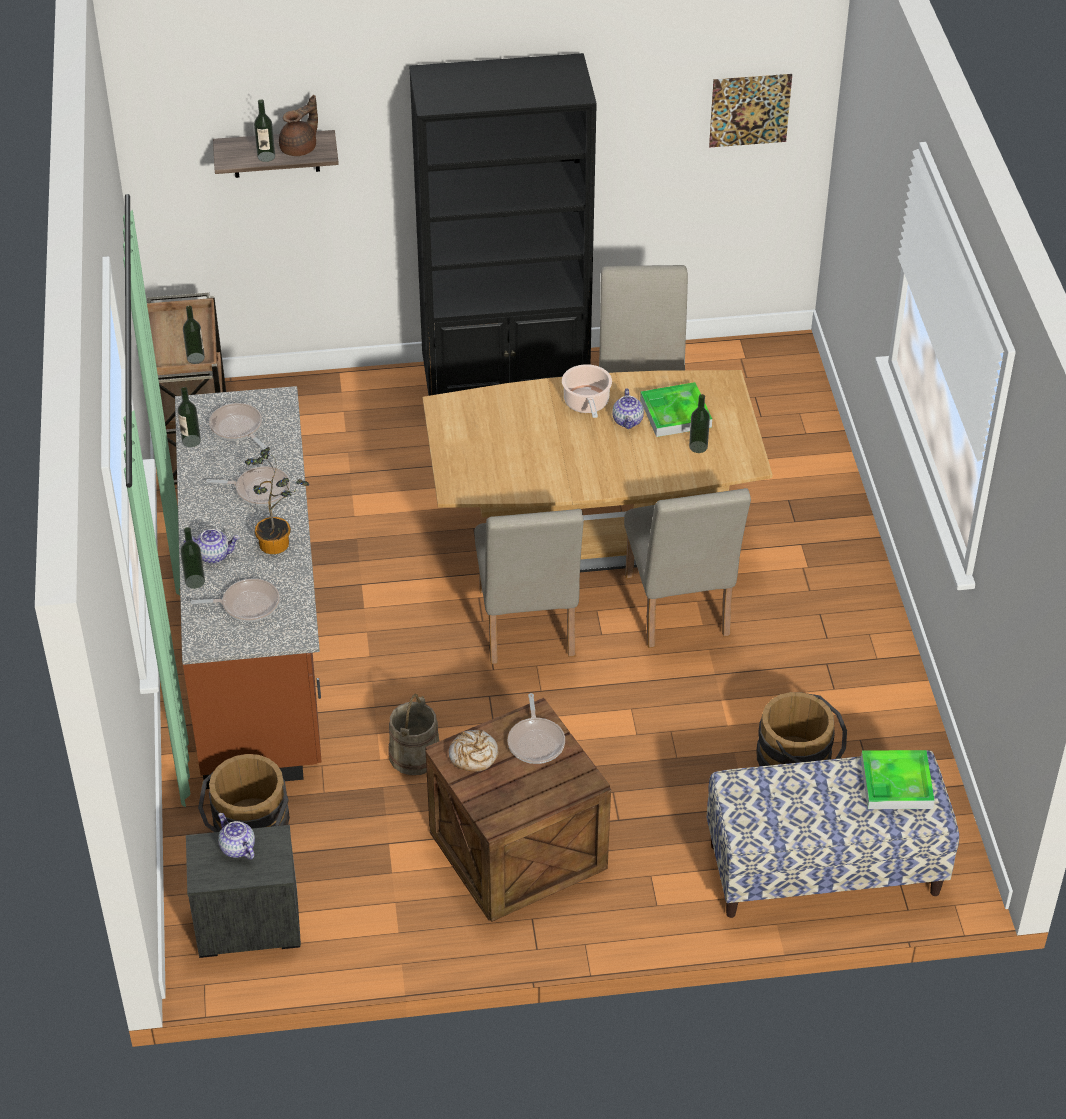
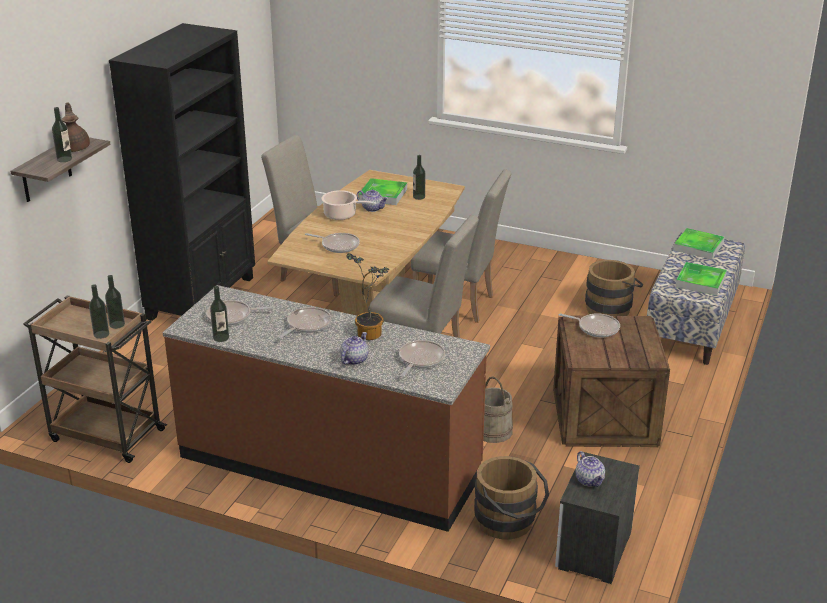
camera: 60 degrees left, 15 degrees down
(195, 581) = (374, 374): bottle -> bottle (101, 334)
(237, 848) = (590, 480): teapot -> teapot turned 105 degrees counterclockwise
(473, 756) = (591, 352): bread -> none
(505, 434) = (338, 245): none -> frying pan
(750, 110) = (244, 47): picture -> none
(785, 815) = (700, 282): none -> tray

